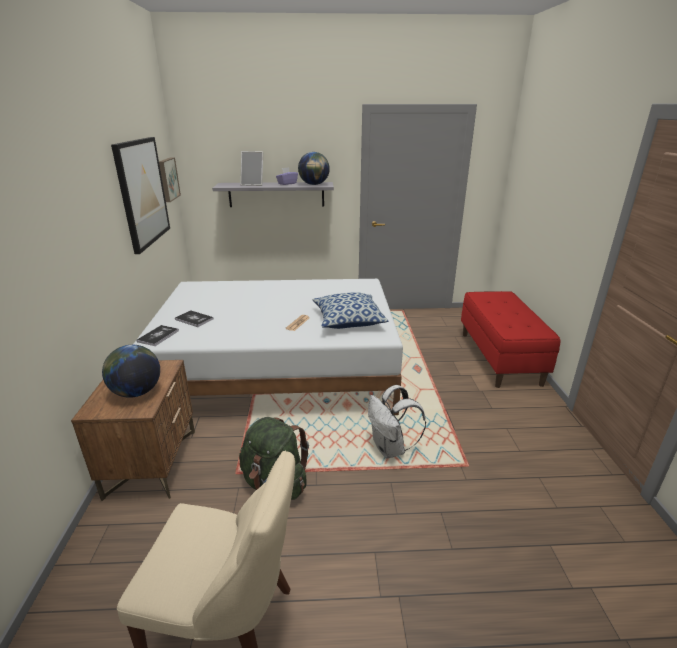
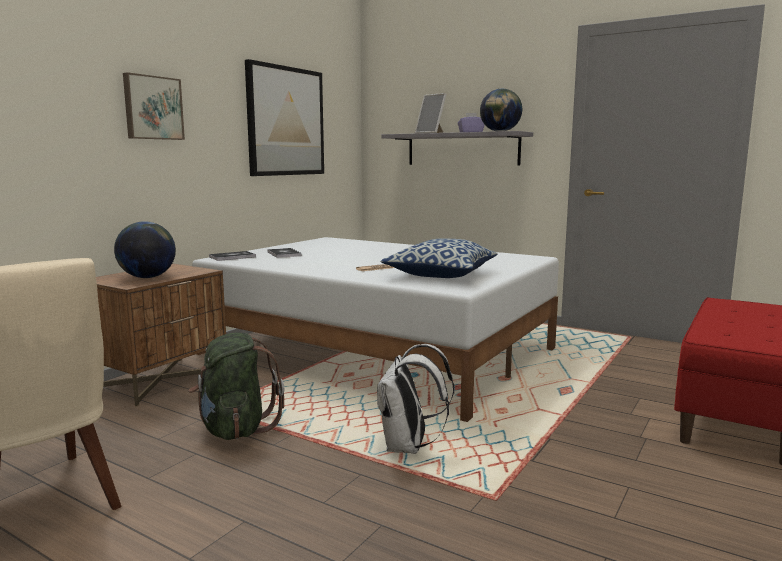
camera: 35 degrees right, 15 degrees down
(167, 179) = (341, 125): picture -> picture (152, 108)

